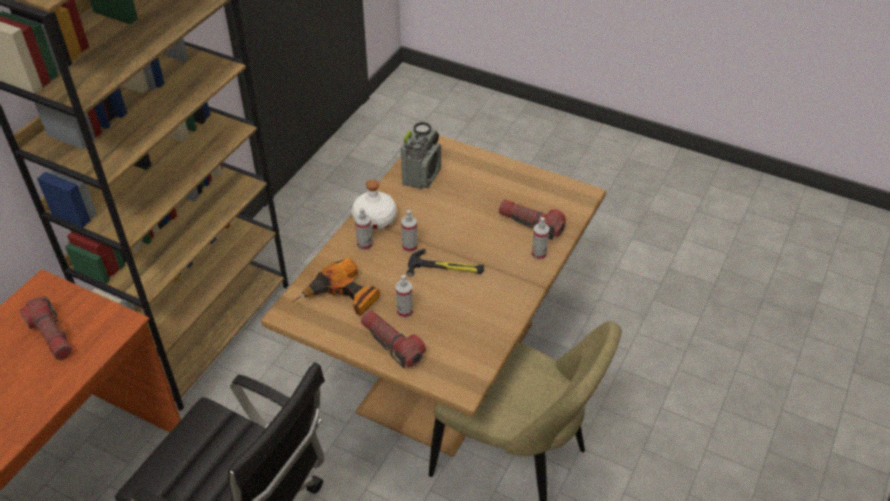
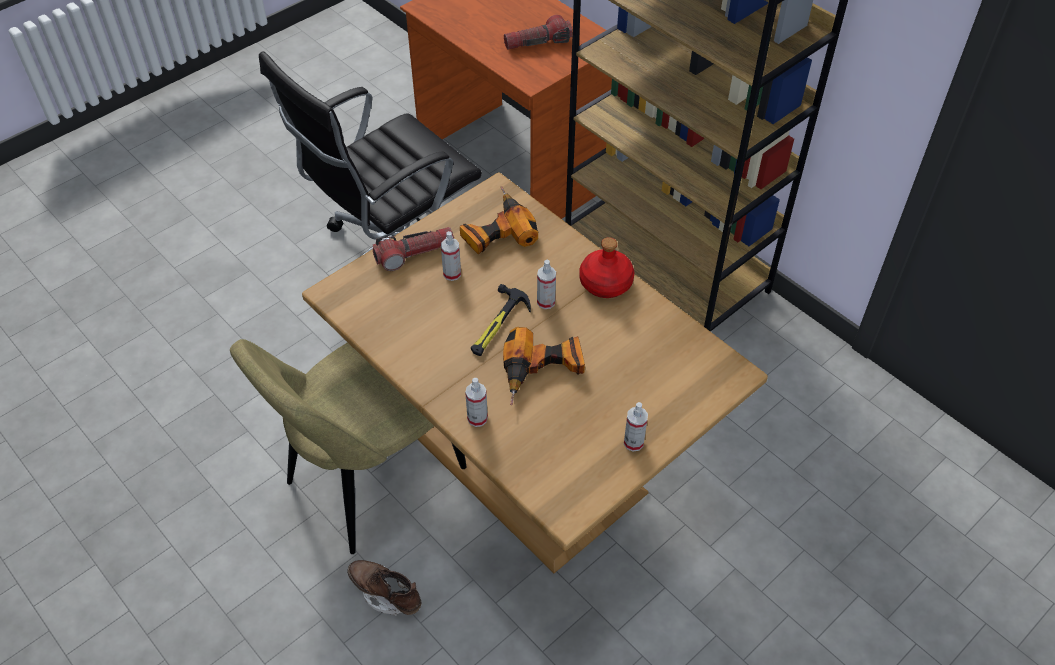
camera: 110 degrees right, 5 degrees up
(365, 245) = (566, 265): spray bottle -> spray bottle (633, 442)
(375, 218) = (606, 283): white bottle -> red bottle
(422, 176) = (667, 345): radio -> none
(478, 231) = (543, 371): none -> power drill
(531, 224) = (532, 429): flashlight -> none
(601, 416) = (386, 593): none -> brown boot

